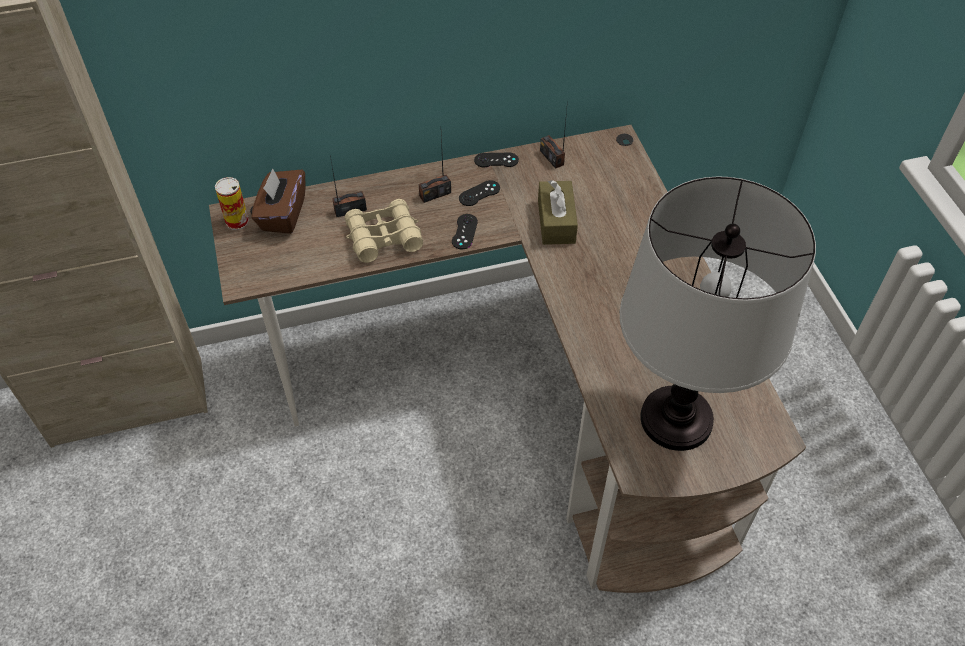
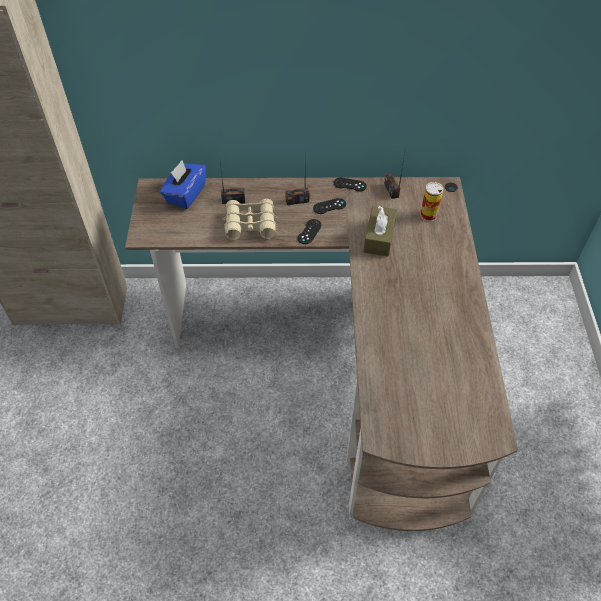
camera: 15 degrees right, 0 degrees up
(237, 221) = (153, 193): can -> can (428, 215)
(282, 214) = (185, 194): brown tissue box -> blue tissue box
(677, 420) = (422, 405): table lamp -> none

